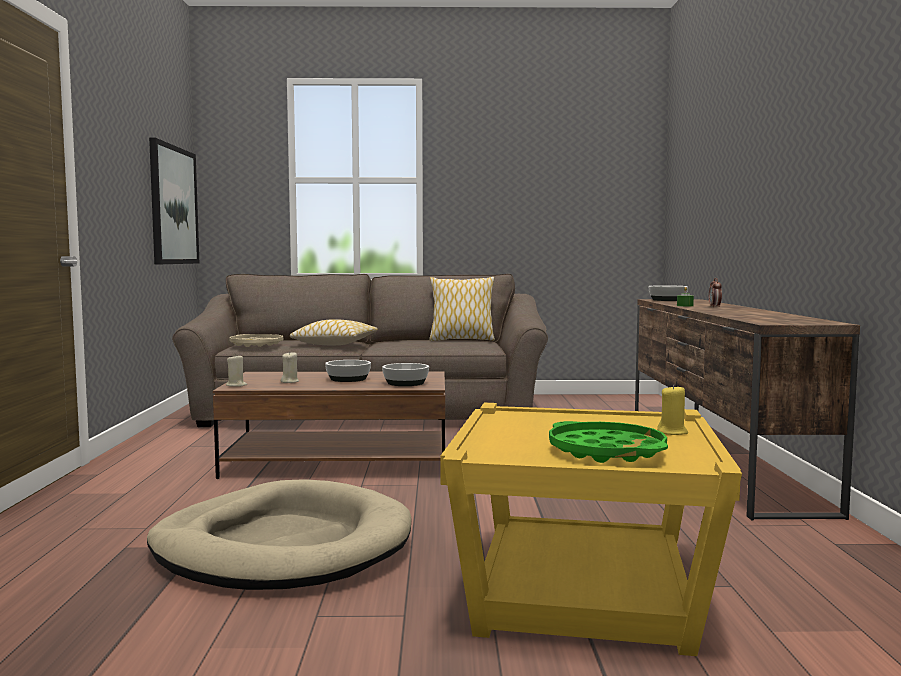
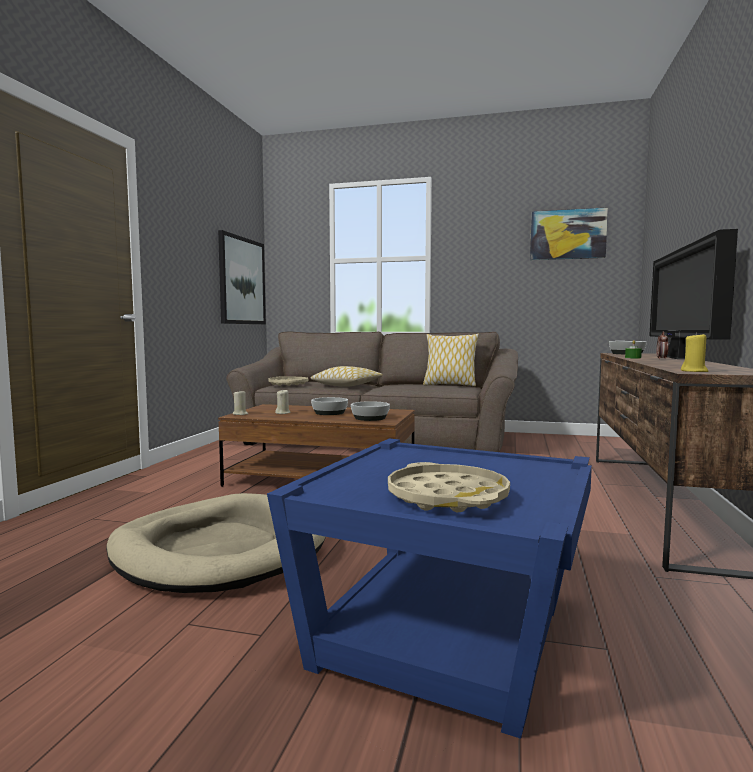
camera: 15 degrees right, 0 degrees up
(585, 158) = (567, 234): none -> picture
(585, 591) = (447, 632): yellow side table -> blue side table
(606, 451) = (447, 497): green tray -> beige tray
(672, 432) = (542, 480): yellow candle -> yellow candle (694, 371)
(729, 305) = (679, 358): none -> television

